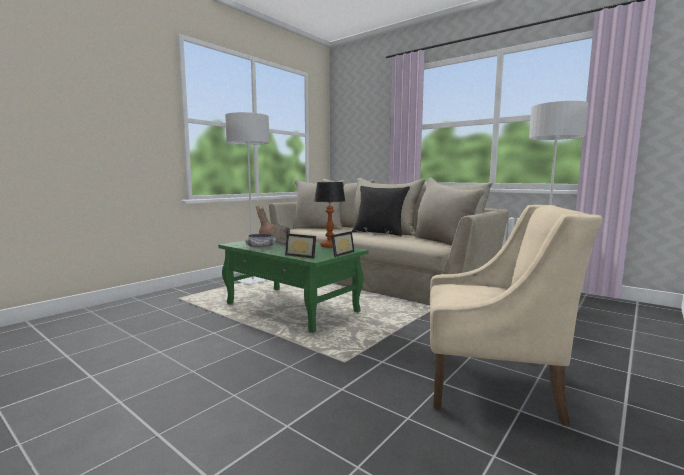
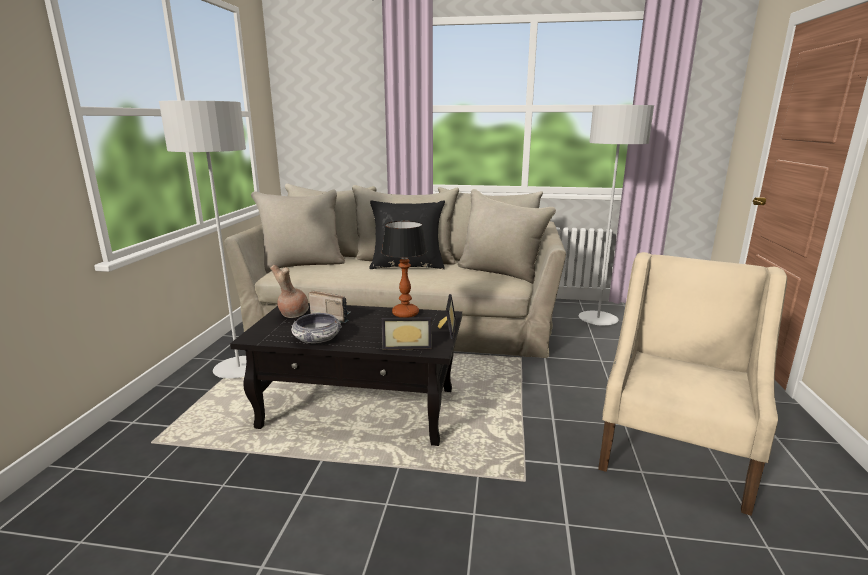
camera: 30 degrees left, 10 degrees up
(292, 308) = (361, 408): green coffee table -> black coffee table
(491, 382) = (674, 453): beige armchair -> beige armchair turned 45 degrees counterclockwise

